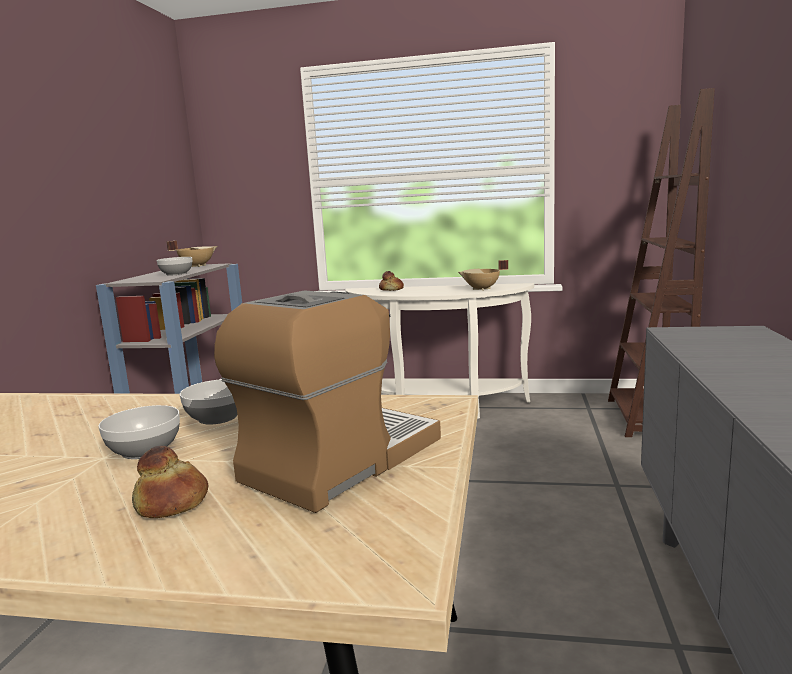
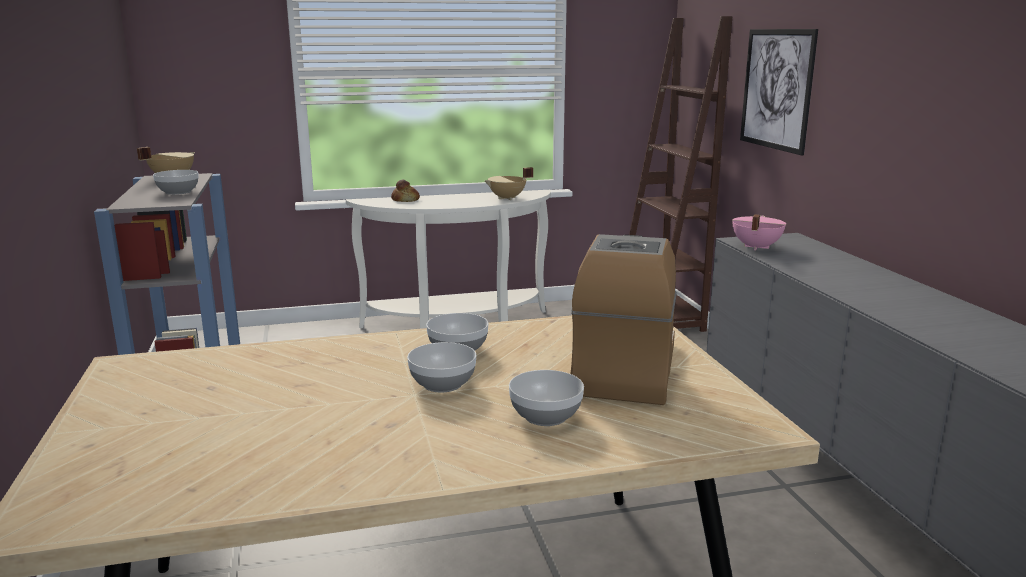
camera: 25 degrees left, 5 degrees up
(173, 502) = (545, 415): bread -> bowl
(683, 338) = (755, 247): none -> pink cooking pot
(751, 158) = (776, 89): none -> picture

